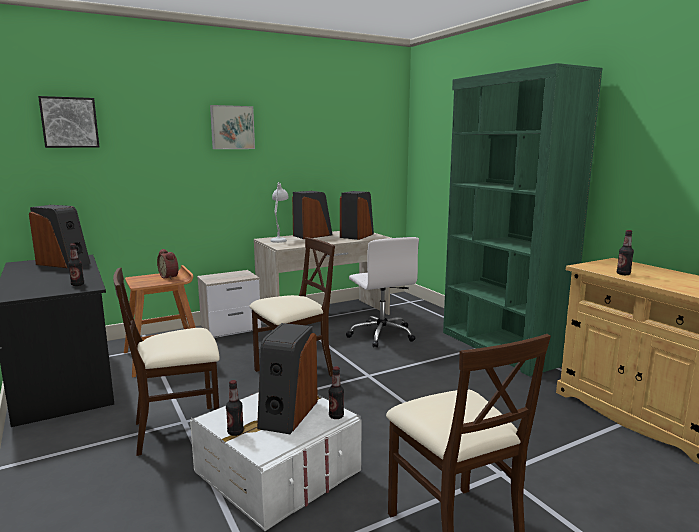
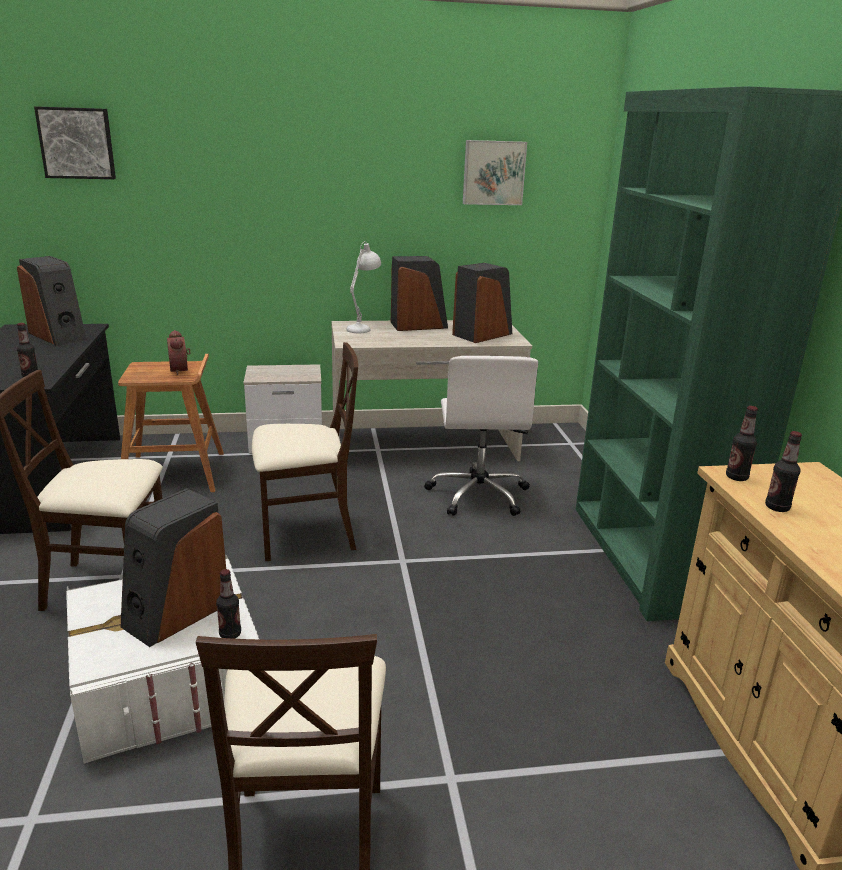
camera: 20 degrees right, 10 degrees up
(232, 127) = (304, 153): picture -> picture (493, 172)
(235, 432) = (92, 625): bottle -> bottle (736, 477)

